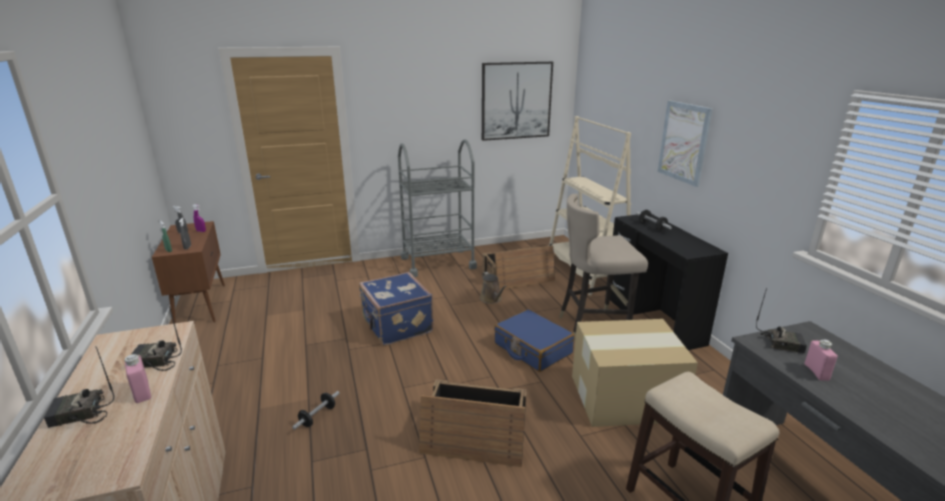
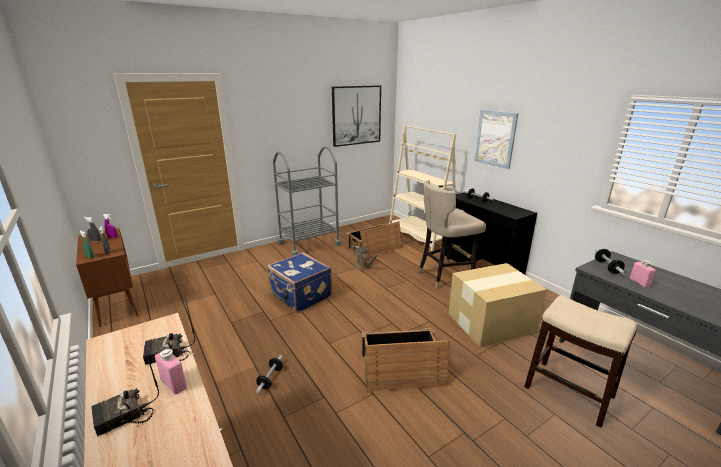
camera: 15 degrees left, 0 degrees up
(532, 348) = (411, 298): blue suitcase -> none
(782, 343) = (607, 267): radio -> dumbbell

